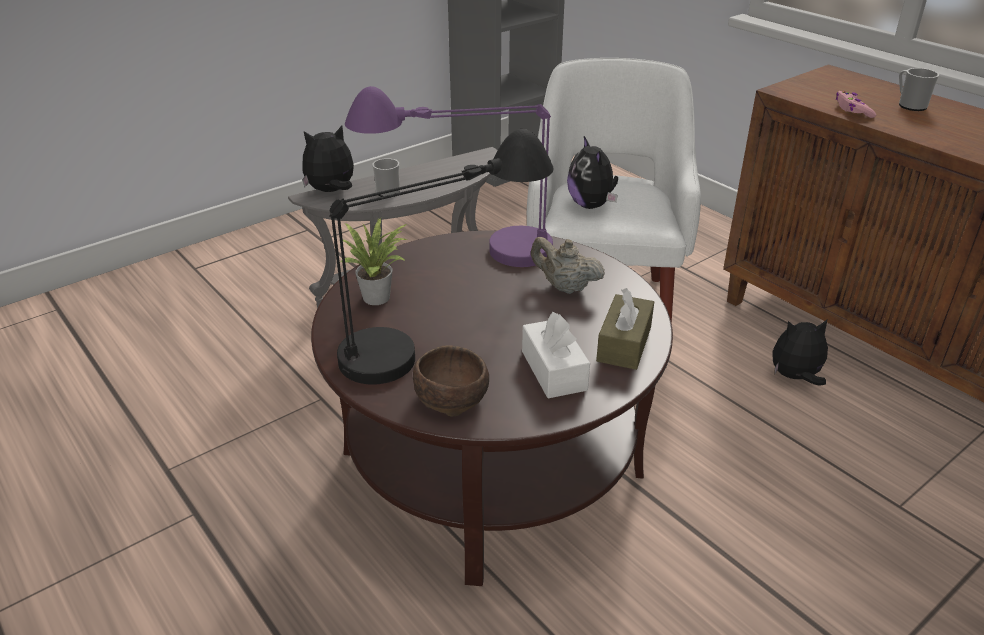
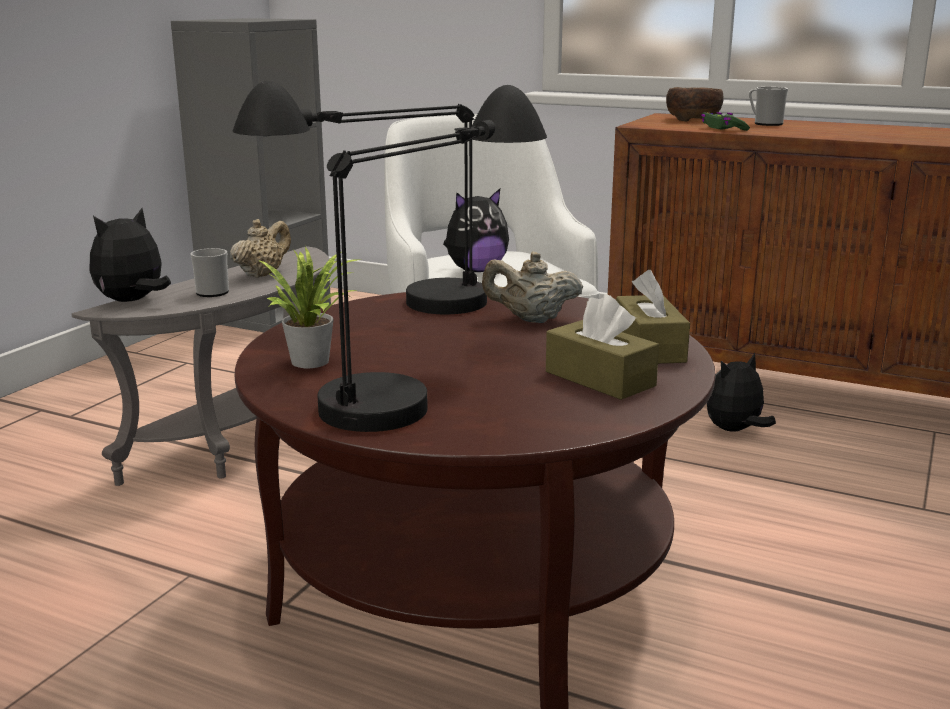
camera: 25 degrees left, 15 degrees down
(435, 177) = (262, 274): none -> beige teapot
(451, 396) = (506, 420): brown bowl -> brown bowl (692, 119)
(464, 254) = (382, 314): purple table lamp -> black table lamp
(554, 370) = (599, 379): white tissue box -> brown tissue box
(591, 205) = (475, 270): plush toy -> plush toy turned 75 degrees counterclockwise
(852, 110) = (722, 129): pink game controller -> green game controller

